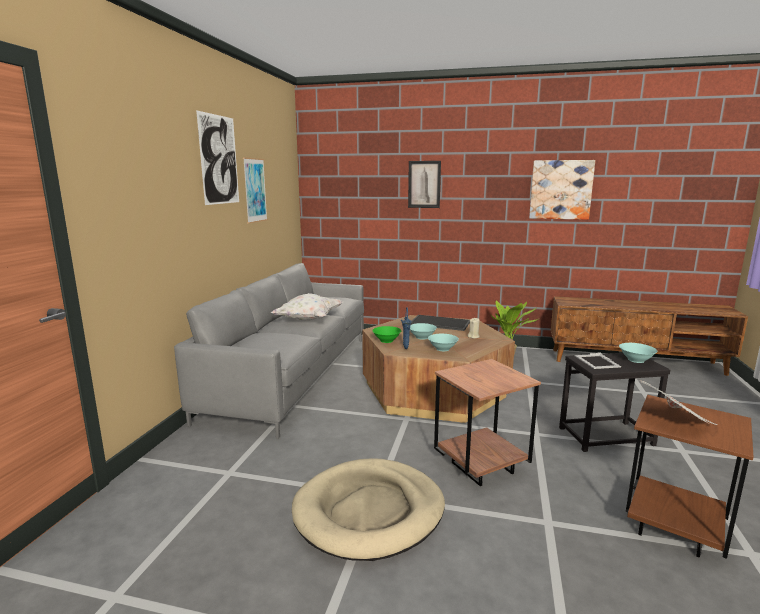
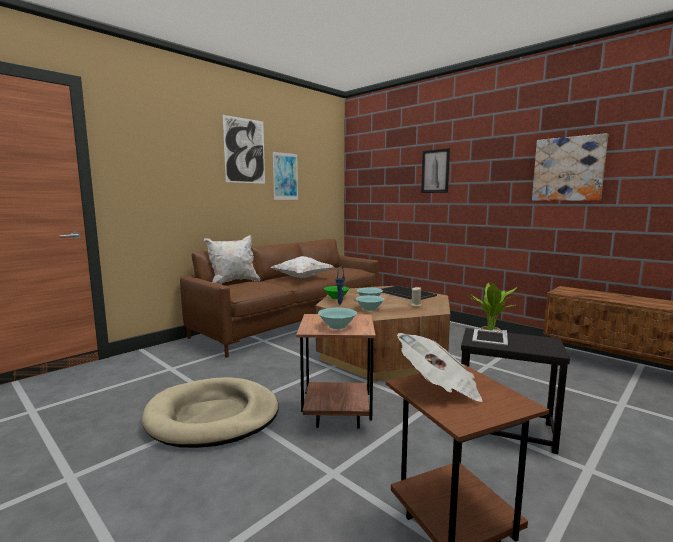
camera: 30 degrees right, 5 degrees down
(240, 340) = (233, 282): none -> white pillow
(294, 375) = (293, 323): grey sofa -> brown sofa
(636, 360) = (541, 343): turquoise bowl -> turquoise bowl (337, 326)

